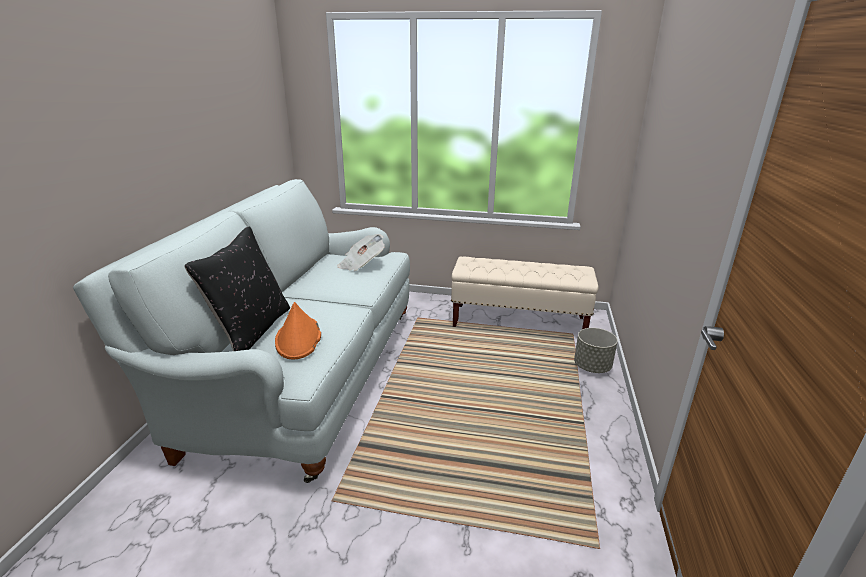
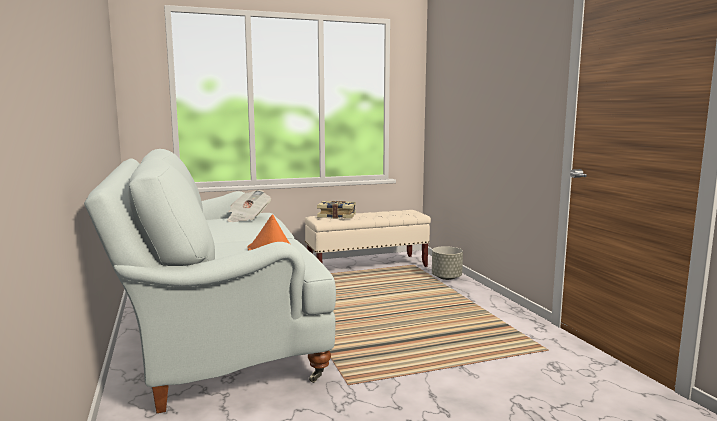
camera: 30 degrees left, 15 degrees down
(251, 331) = (217, 257): black pillow -> none
(488, 263) = (337, 216): none -> book

